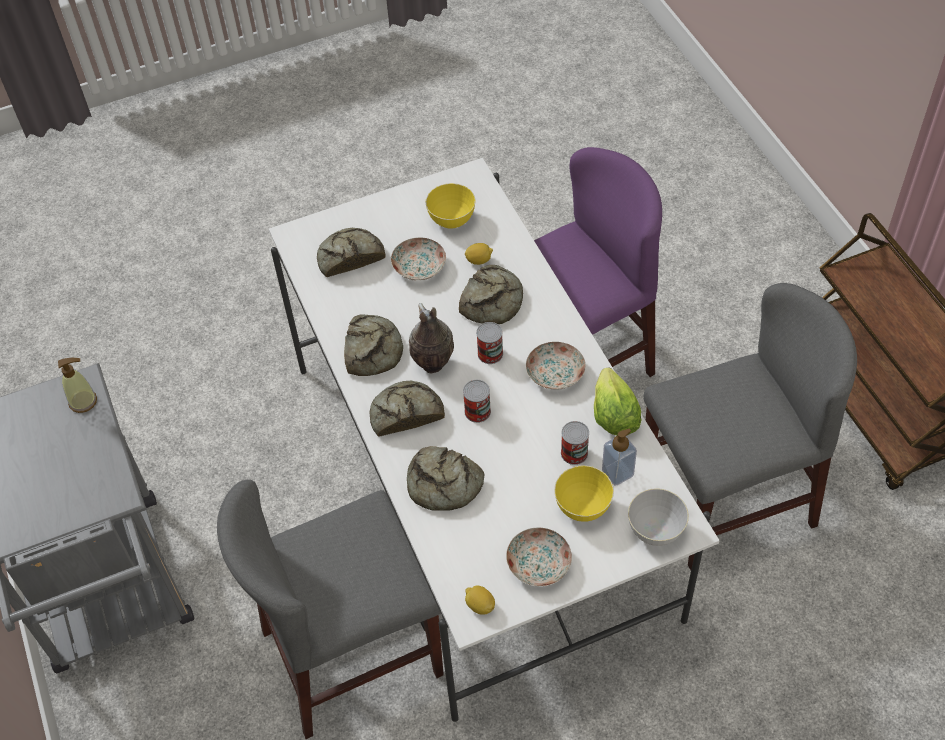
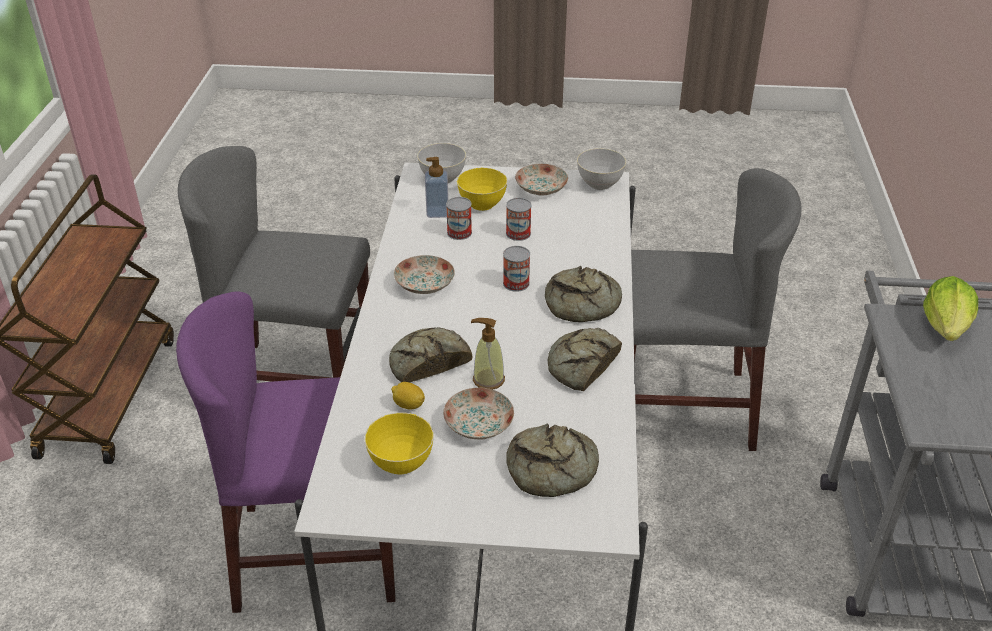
camera: 155 degrees left, 15 degrees down
(83, 401) = (928, 407): soap dispenser -> soap dispenser (488, 379)
(432, 365) = (531, 330): vase -> none
(443, 485) = (581, 249): bread -> none
(480, 605) = (599, 184): lemon -> grey bowl
(490, 354) = (469, 319): can -> can (518, 233)
(613, 415) = (404, 243): lettuce -> lettuce (946, 327)

